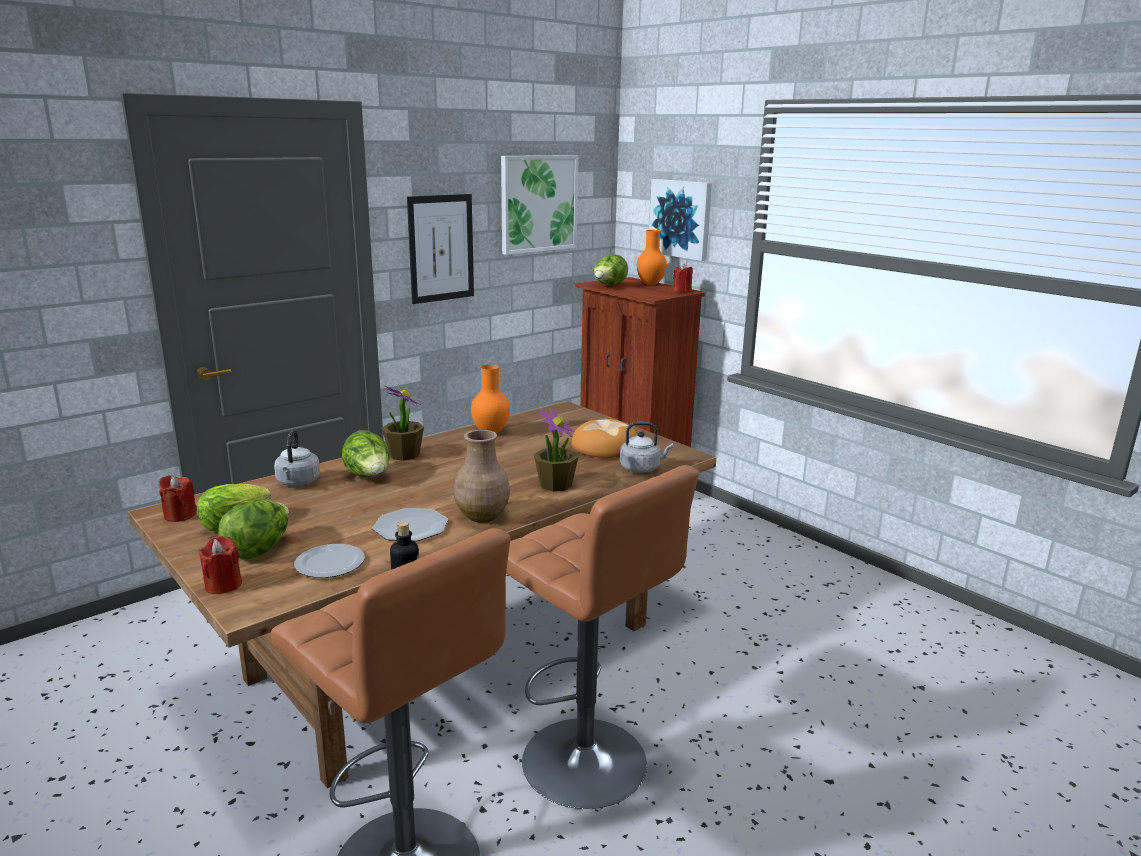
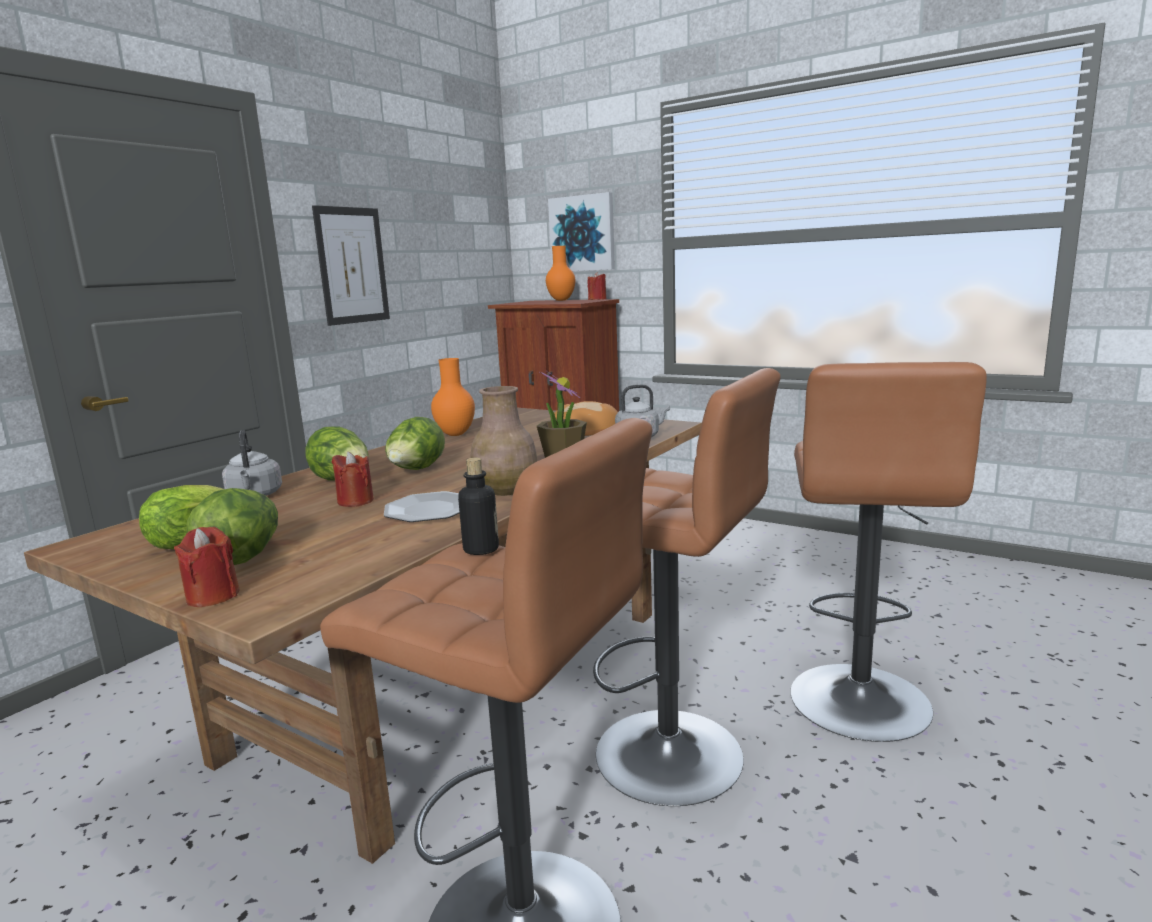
camera: 15 degrees left, 5 degrees down
(180, 515) = (106, 544): red candle -> red candle (355, 501)
(331, 563) = (352, 553): plate -> none
(404, 455) = (371, 460): potted plant -> none
(538, 203) = (441, 225): picture -> none
(609, 286) = (523, 303): lettuce -> lettuce (416, 471)
(778, 756) = (858, 702): none -> brown stool

